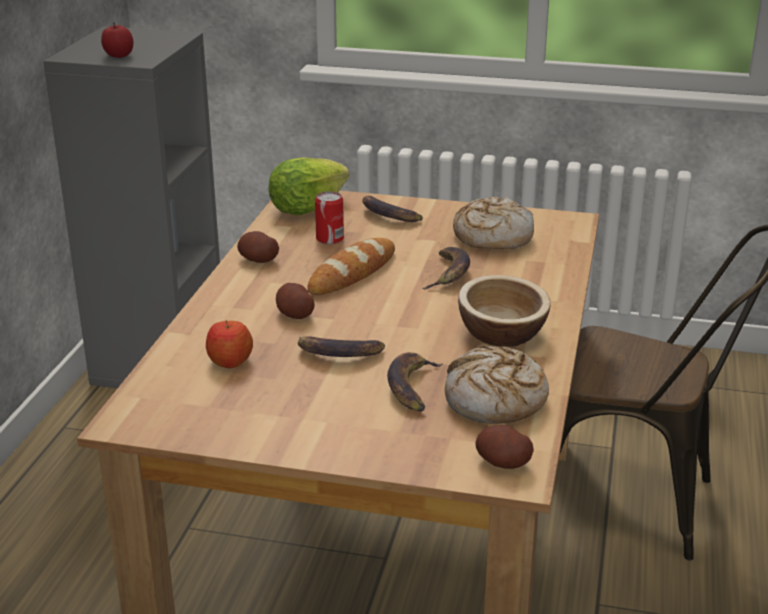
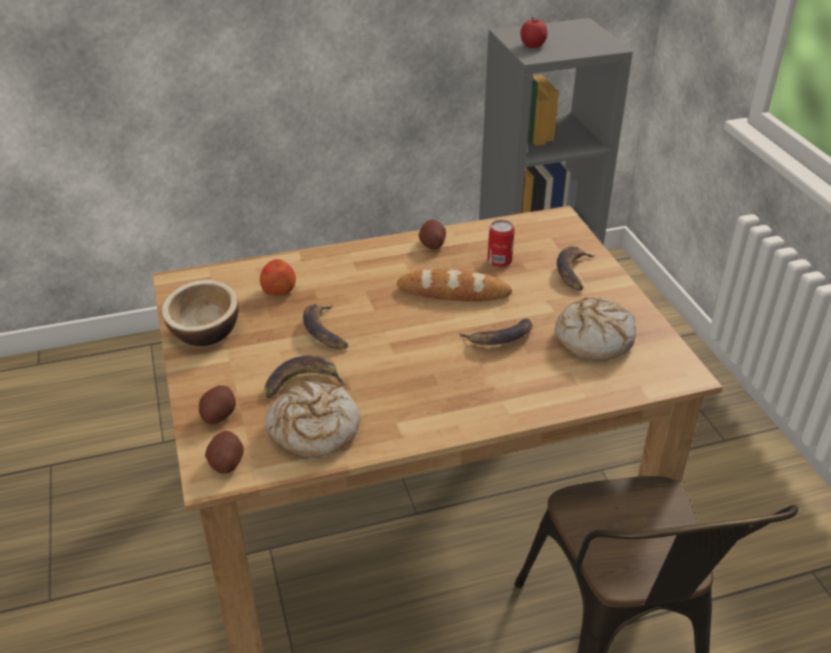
camera: 60 degrees right, 10 degrees up
(294, 314) = (365, 291): potato -> potato (218, 415)
(306, 208) = (540, 231): lettuce -> none
(501, 333) = (422, 400): bowl -> bowl (205, 331)

